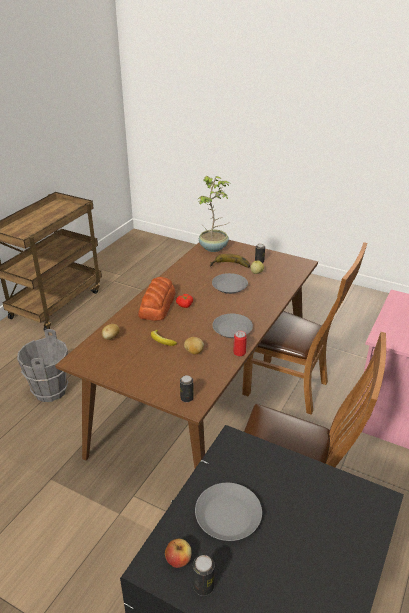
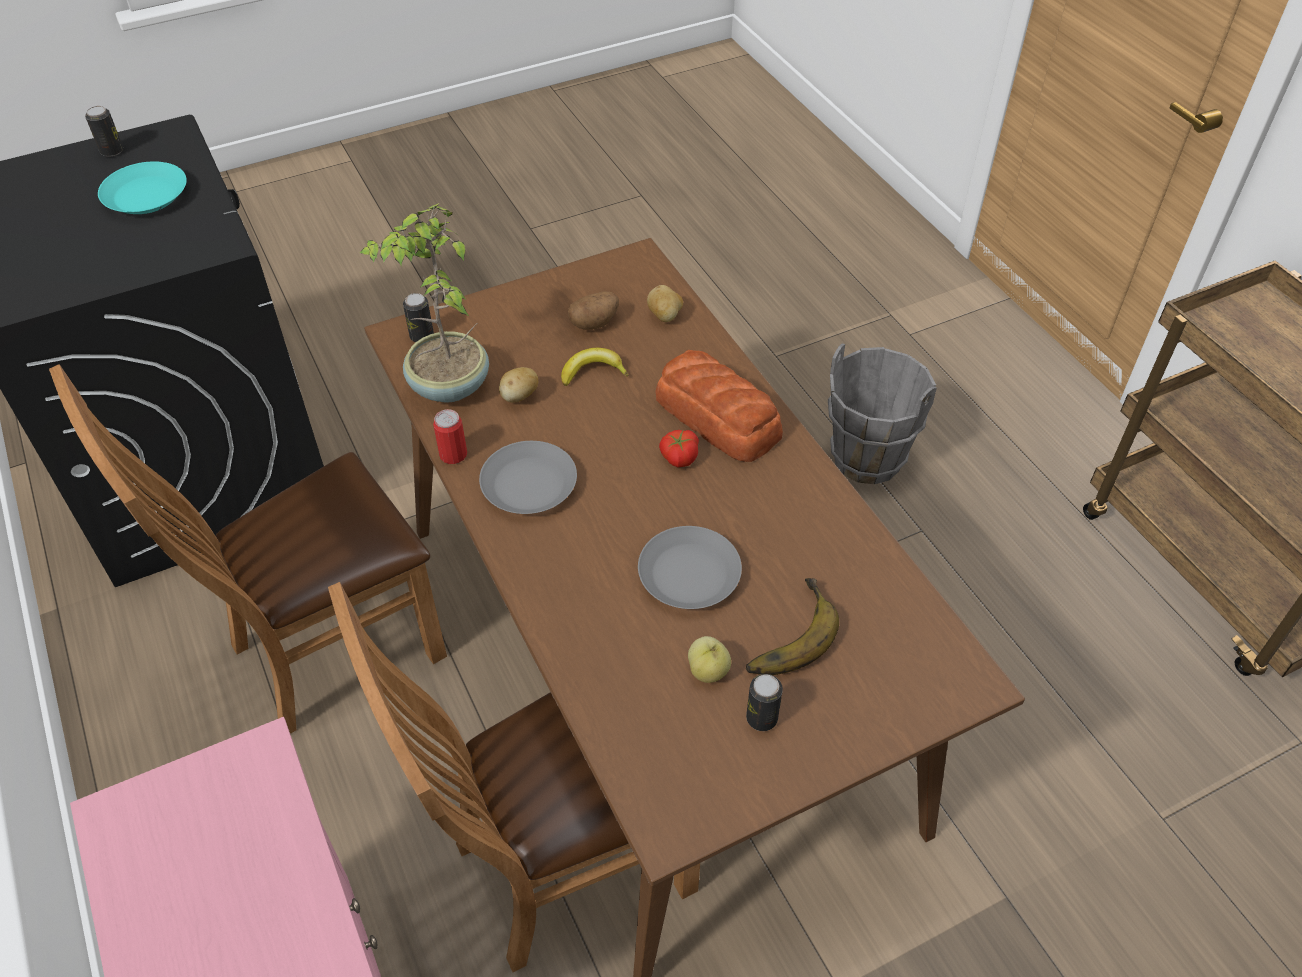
camera: 125 degrees right, 15 degrees up
(131, 353) = (594, 323): none -> potato
(178, 560) = (155, 147): apple -> none
(214, 248) = (918, 660): potted plant -> potted plant (448, 387)
(229, 515) = (145, 196): grey plate -> turquoise plate

